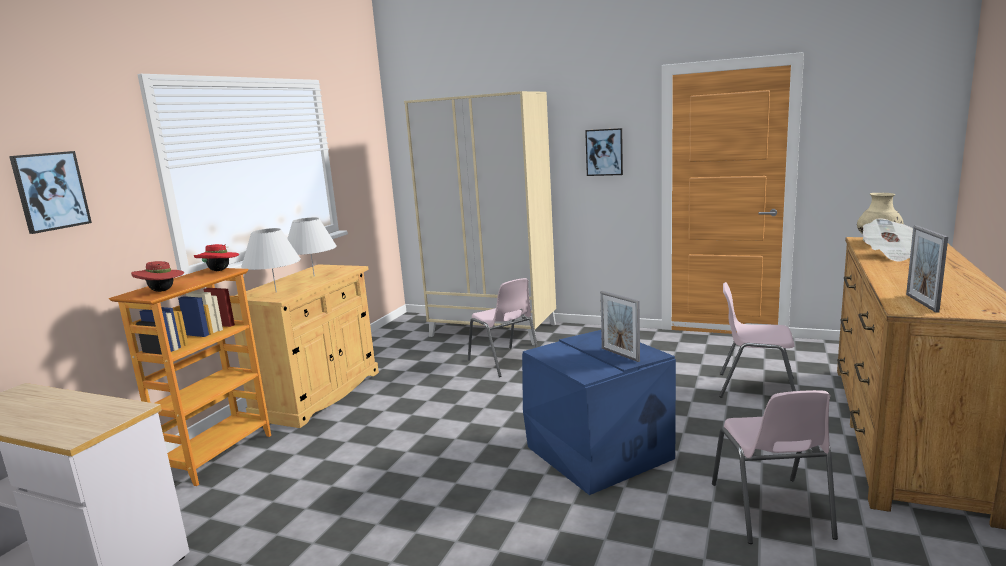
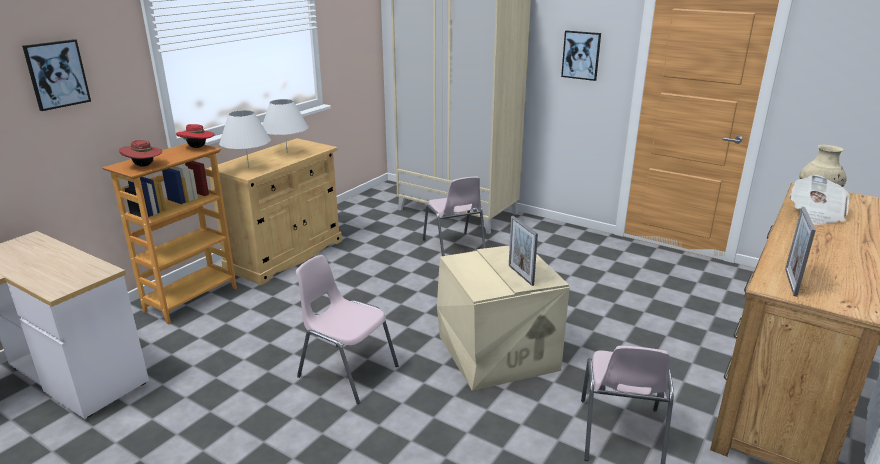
camera: 10 degrees right, 10 degrees up
(598, 454) = (496, 353): blue storage box -> beige storage box
(755, 388) = (671, 312): pink chair -> pink chair (346, 371)

